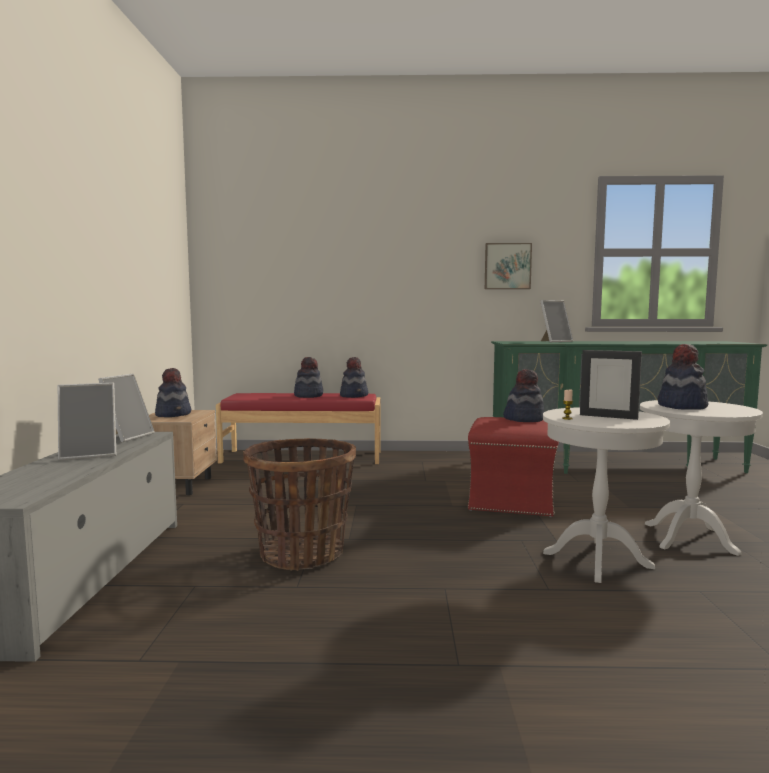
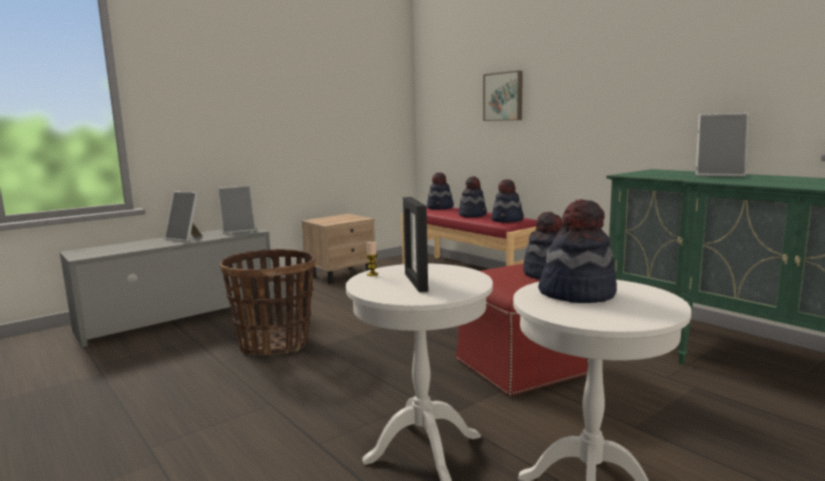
camera: 50 degrees right, 5 degrees up
(174, 414) = (338, 218): hat -> hat (440, 208)
(507, 266) = (700, 64): picture -> picture (504, 96)

